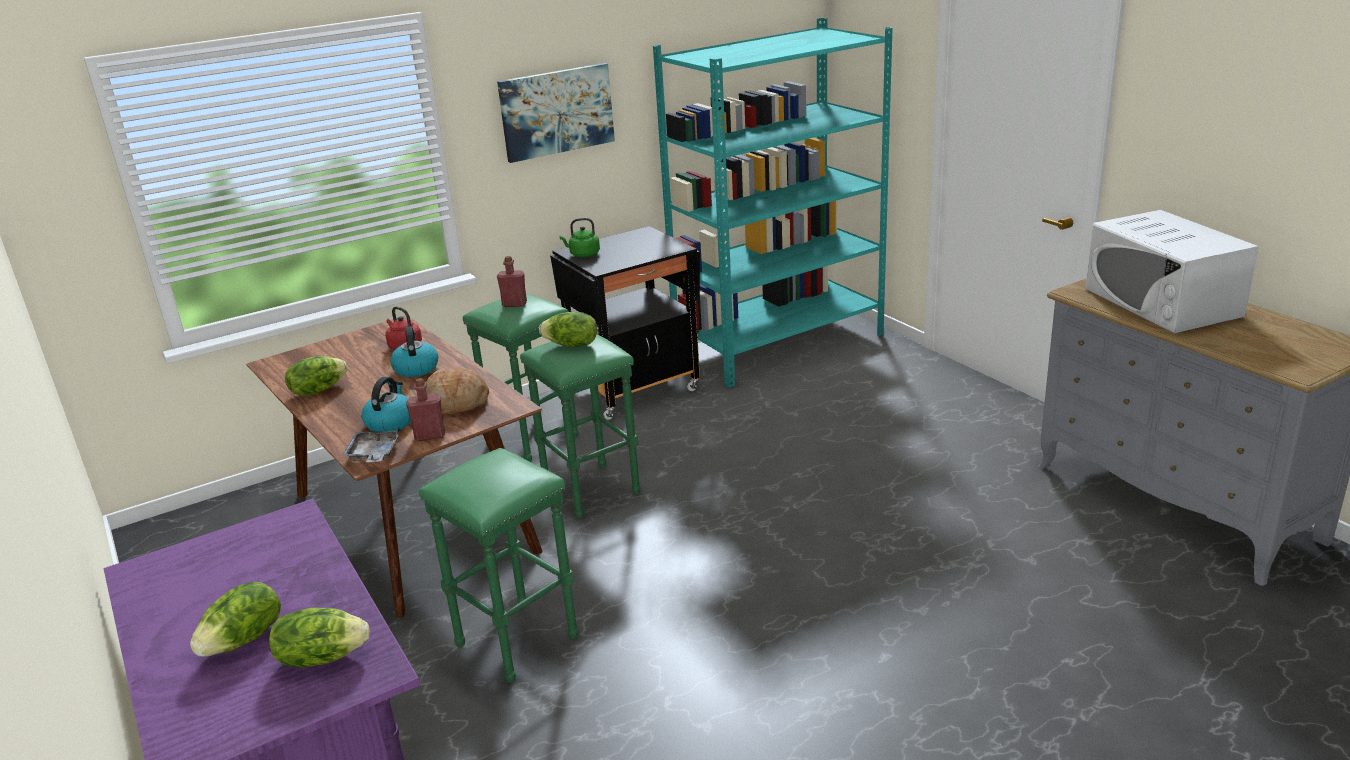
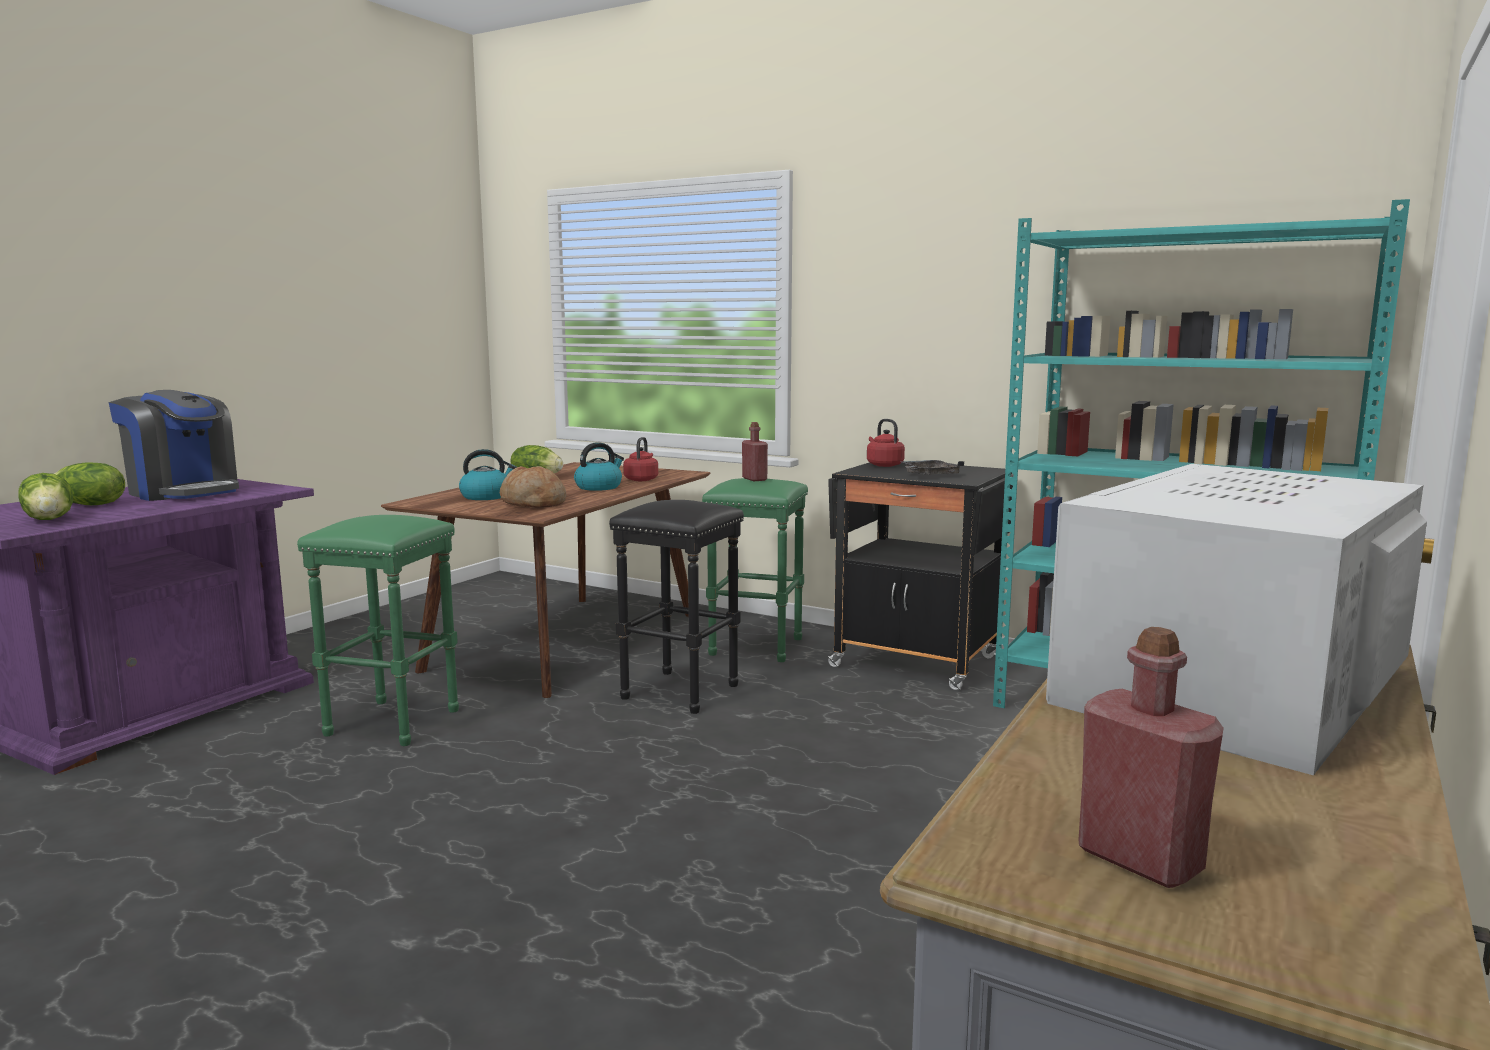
camera: 60 degrees right, 15 degrees down
(229, 579) = (183, 492): none -> coffee machine
(373, 455) = (424, 501): grey tray -> grey tray (929, 475)
(430, 436) = (466, 506): red bottle -> red bottle (1139, 859)
(556, 111) = (919, 297): picture -> none
(571, 345) = (676, 501): lettuce -> none
(583, 254) = (883, 465): green kettle -> red kettle
(593, 490) = (681, 692): green stool -> black stool

